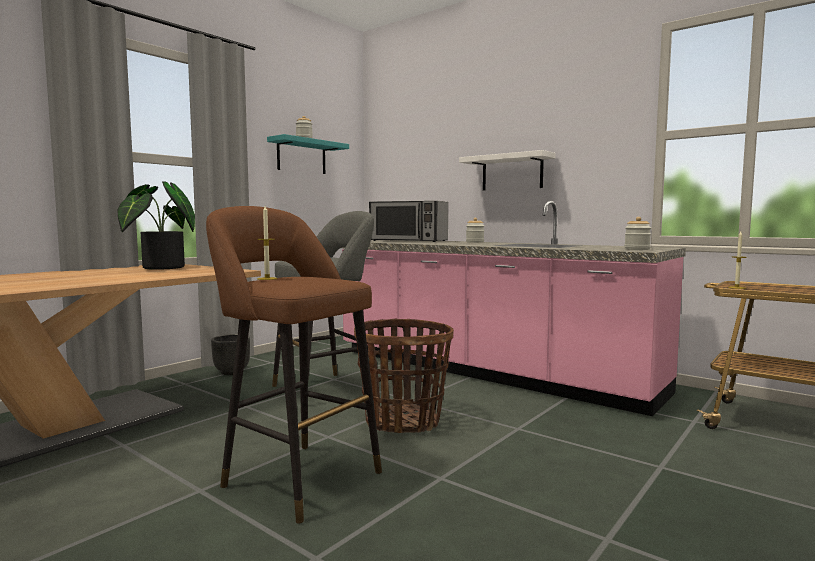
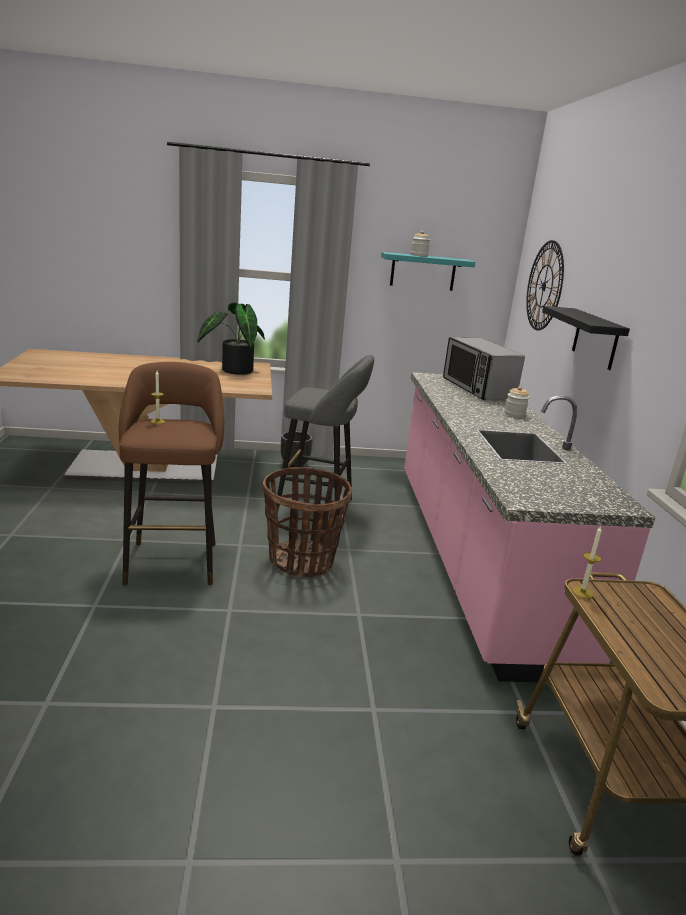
camera: 45 degrees right, 15 degrees up
(416, 156) = (544, 286): none -> wall clock
(512, 172) = (595, 338): white shelf -> black shelf
(637, 249) = (542, 496): jar -> none

